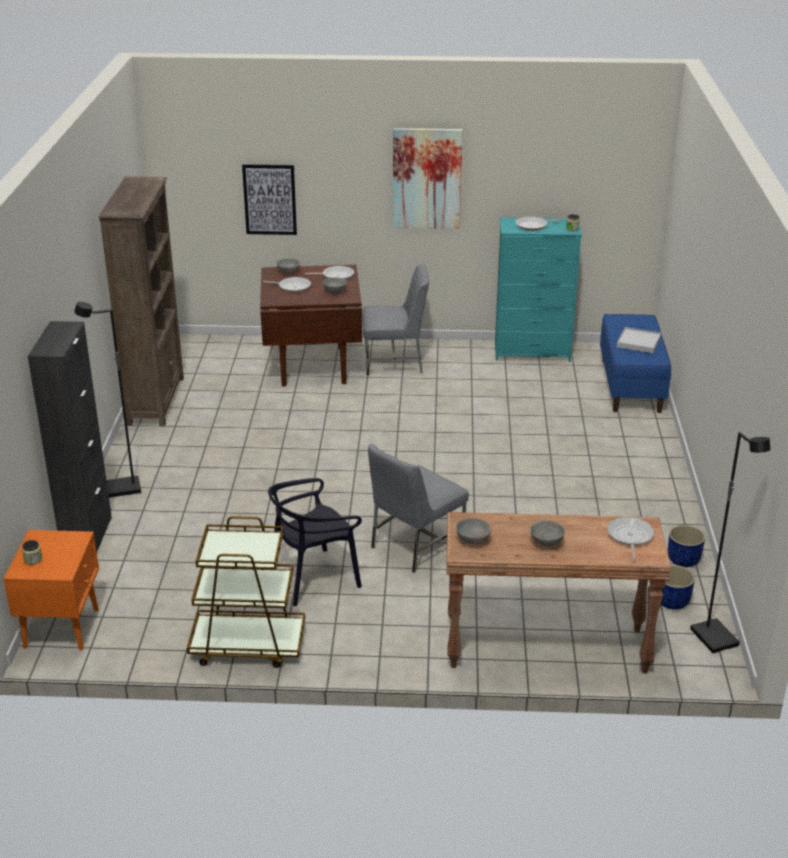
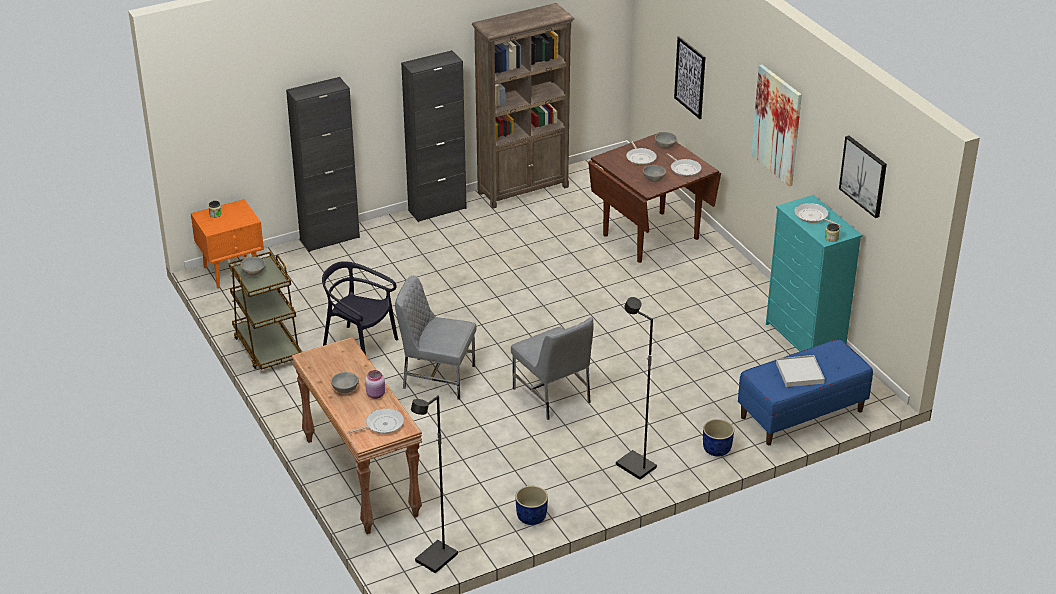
camera: 60 degrees right, 5 degrees up
(122, 489) = (396, 227): black floor lamp -> black floor lamp (635, 467)
(124, 456) = (437, 209): none -> black cabinet
(394, 362) = (701, 273): grey chair -> grey chair (553, 395)
(473, 540) = (324, 357): grey bowl -> grey bowl (254, 273)
(567, 163) = (864, 176): none -> picture
(571, 525) = (376, 394): none -> pink jar
(672, 601) = (468, 524): blue planter -> blue planter (717, 449)

